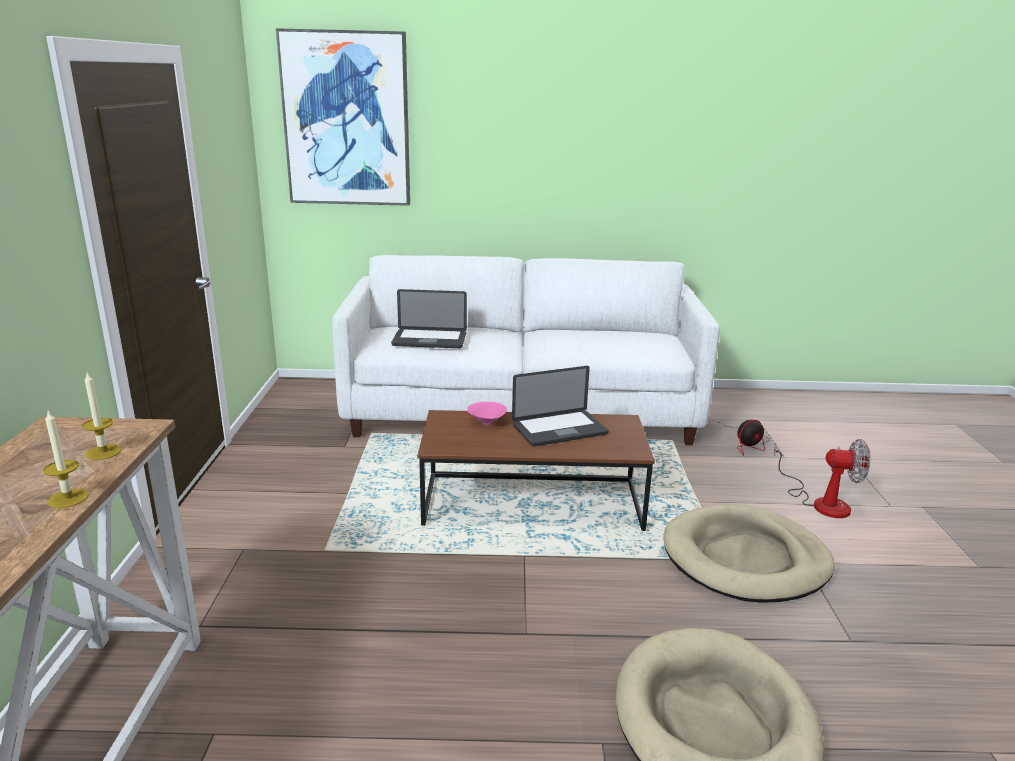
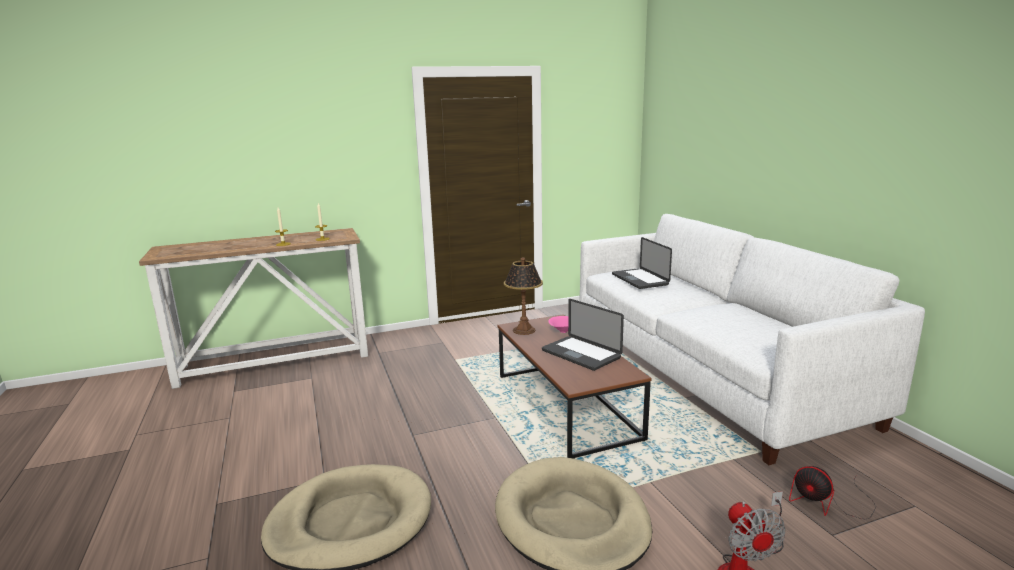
camera: 70 degrees right, 5 degrees down
(347, 120) = (682, 110): picture -> none
(459, 442) = (524, 330): none -> table lamp

